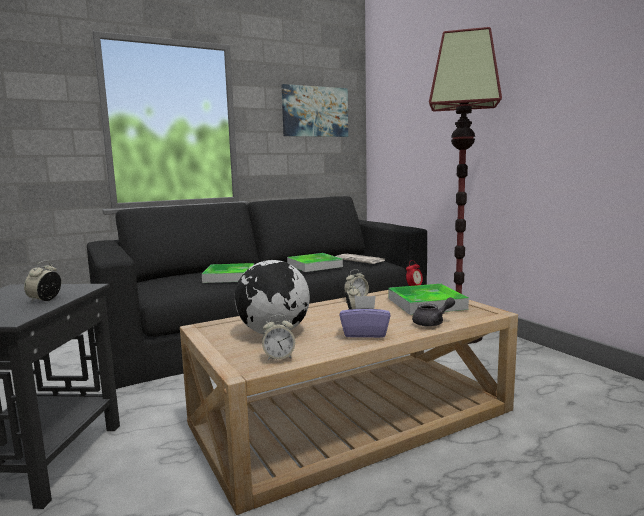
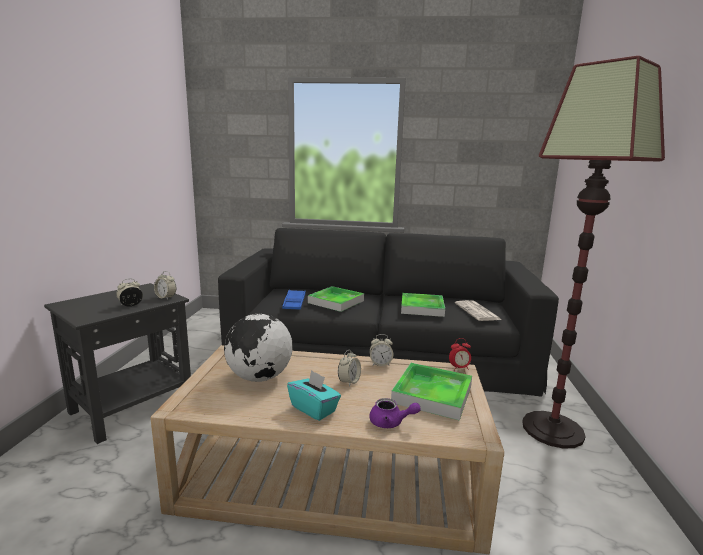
camera: 35 degrees right, 5 degrees up
(187, 285) = (294, 303): none -> blue tray
(279, 357) = (217, 405): alarm clock -> alarm clock (166, 297)
(315, 112) = (493, 142): picture -> none
(365, 333) = (314, 409): purple tissue box -> turquoise tissue box
(432, 323) = (390, 423): grey teapot -> purple teapot

